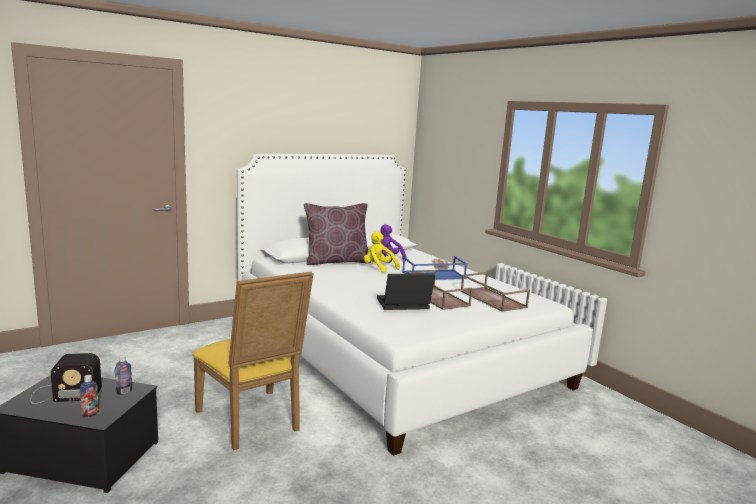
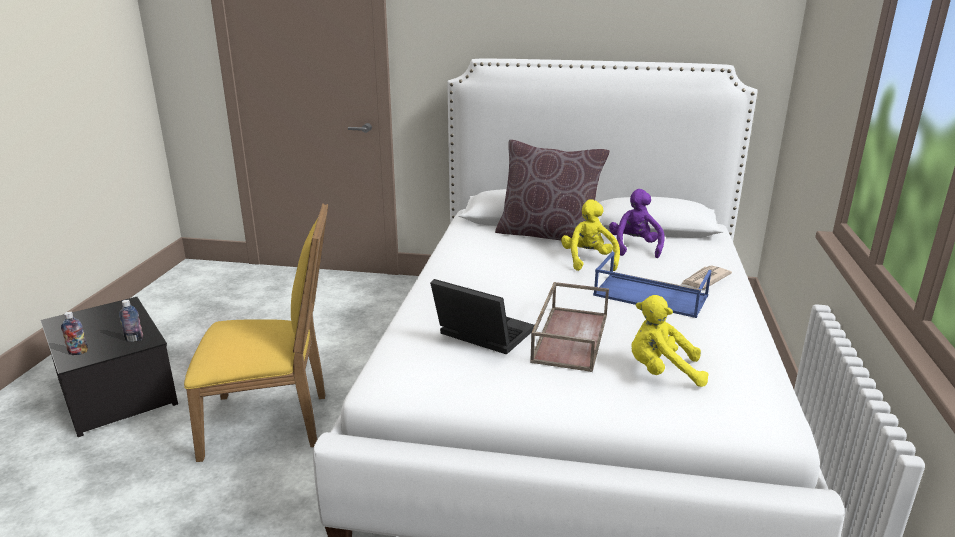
camera: 45 degrees right, 10 degrees up
(63, 393) = (100, 322): radio -> none
(252, 422) = (274, 422): yellow chair -> yellow chair turned 105 degrees counterclockwise
(491, 299) = (662, 372): brown tray -> yellow plush toy

